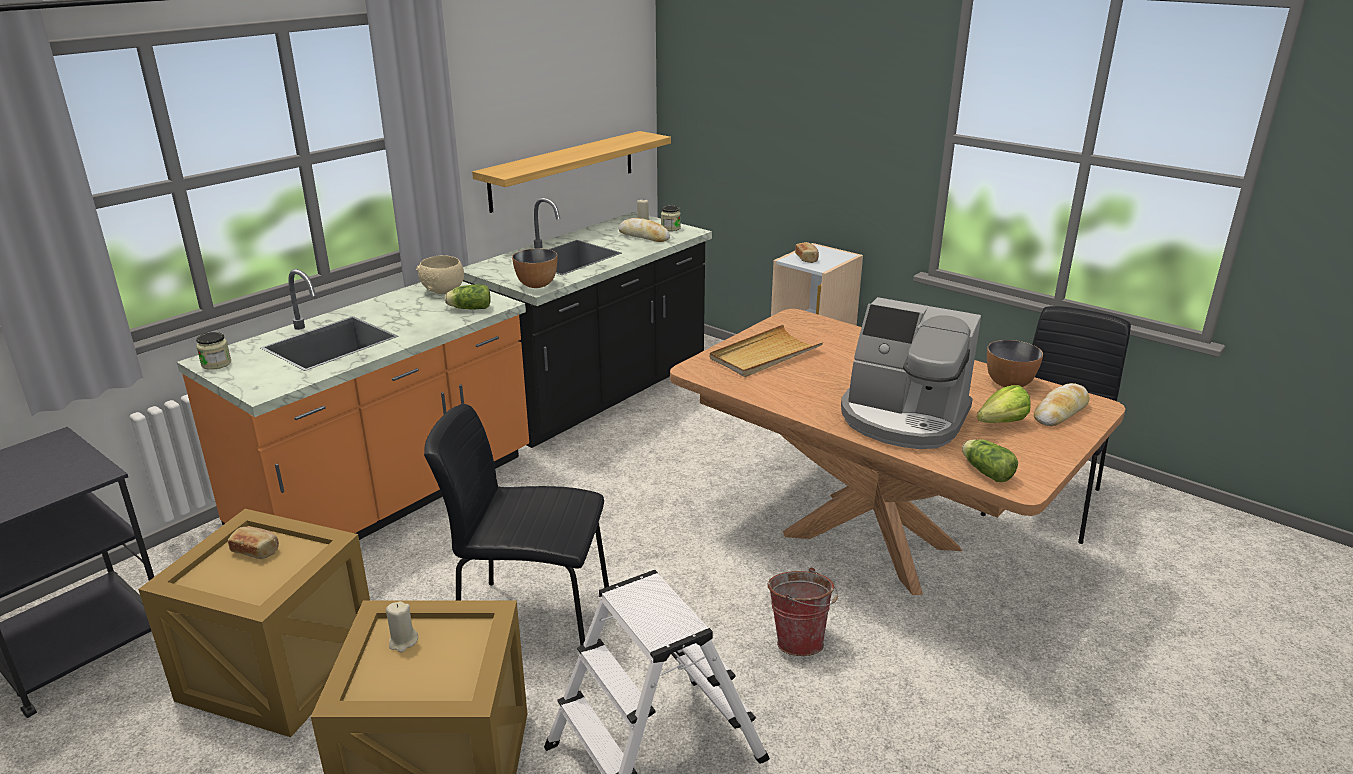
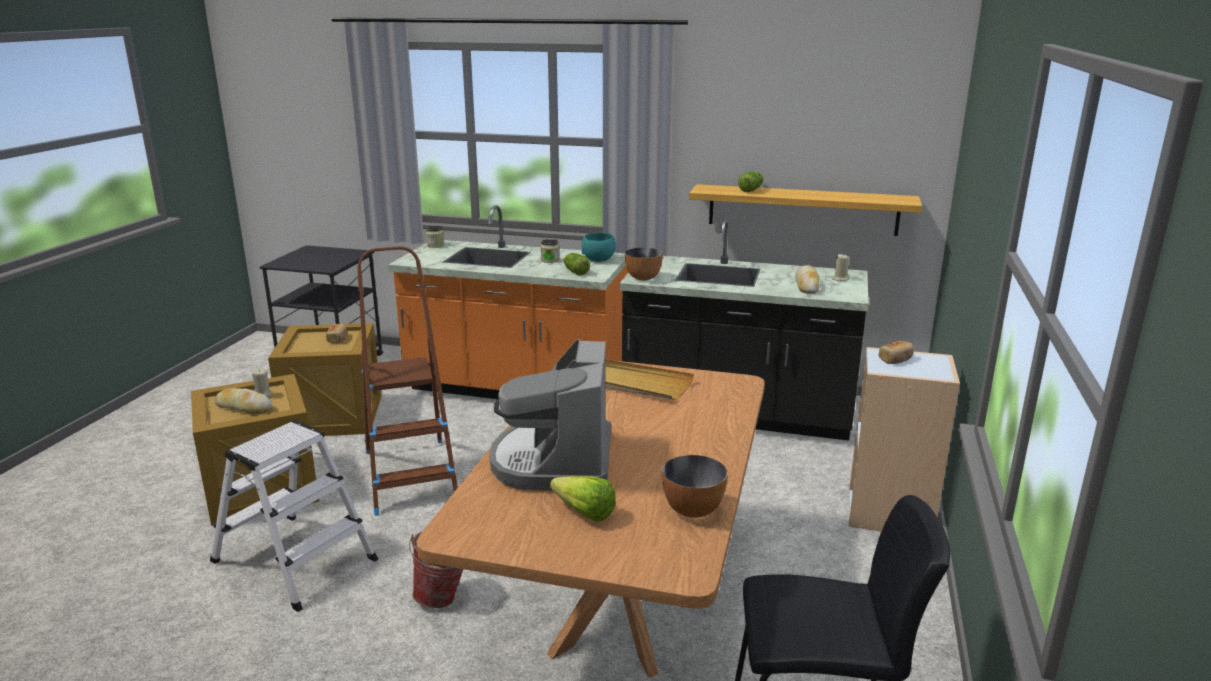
camera: 65 degrees right, 5 degrees down
(444, 291) = (599, 260): beige bowl -> turquoise bowl
(529, 622) = (410, 475): black chair -> brown step ladder
(670, 228) = (846, 289): jar -> jar (550, 260)
(985, 471) = (471, 513): lettuce -> lettuce (751, 190)
(1060, 412) = (645, 548): bread -> bread (243, 407)

